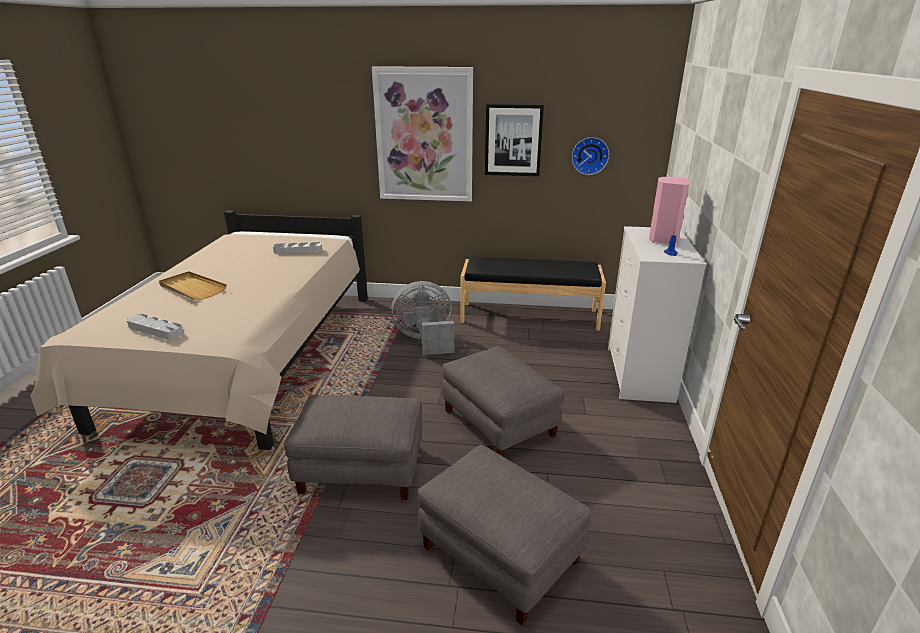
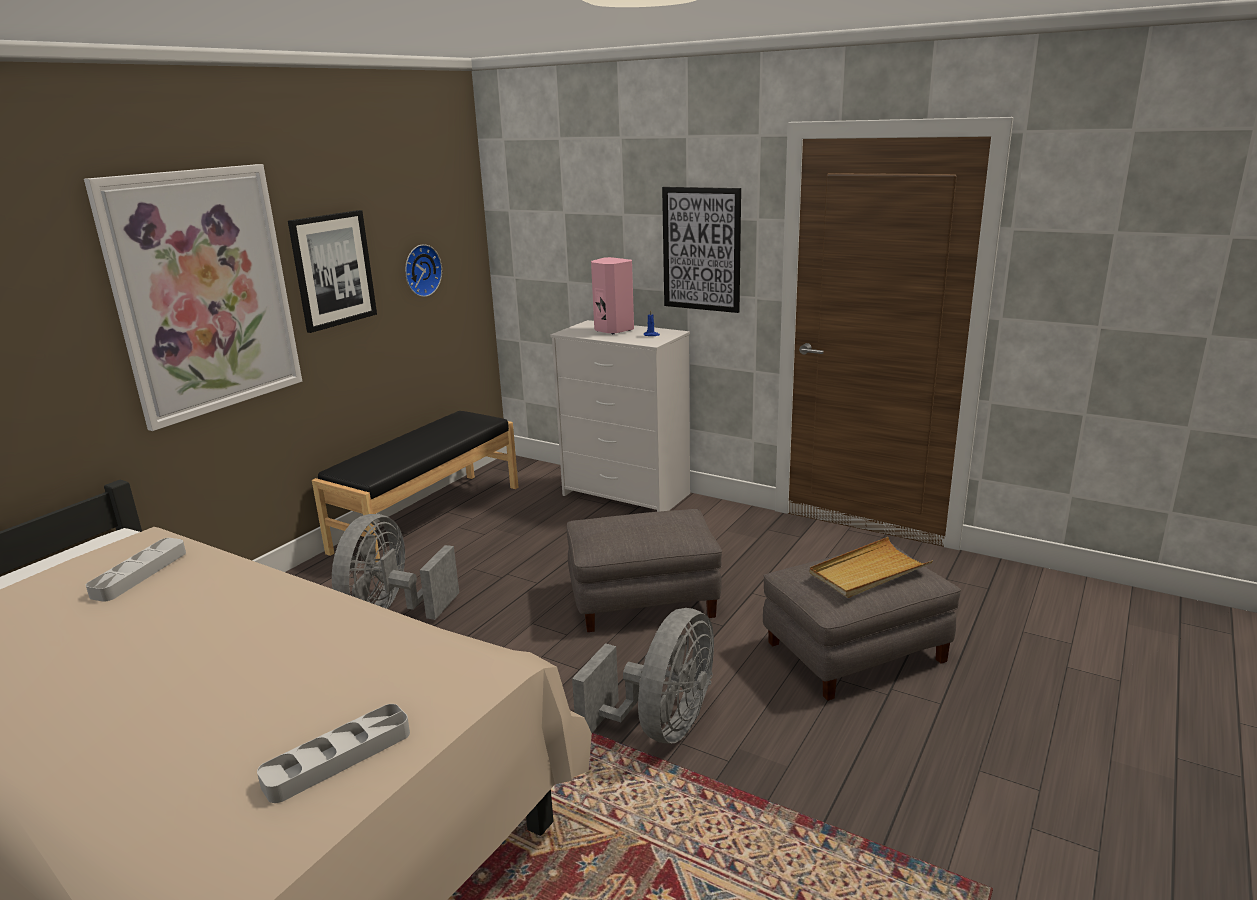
camera: 65 degrees left, 5 degrees down
(192, 288) = (158, 711): beige tray -> beige tray (868, 572)
(362, 468) = (661, 726): grey ottoman -> grey fan
(729, 190) = (701, 249): none -> picture

